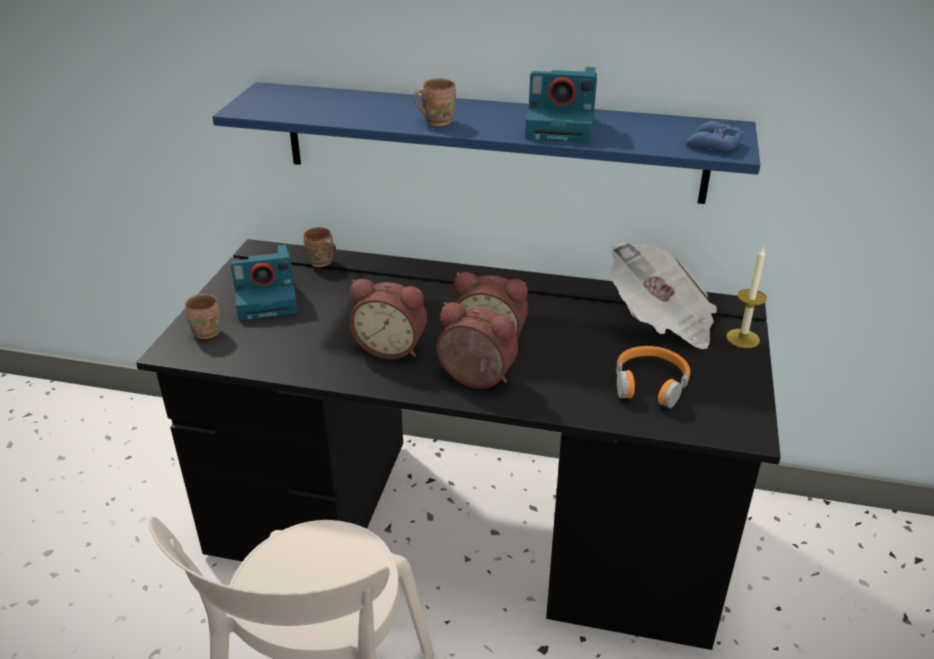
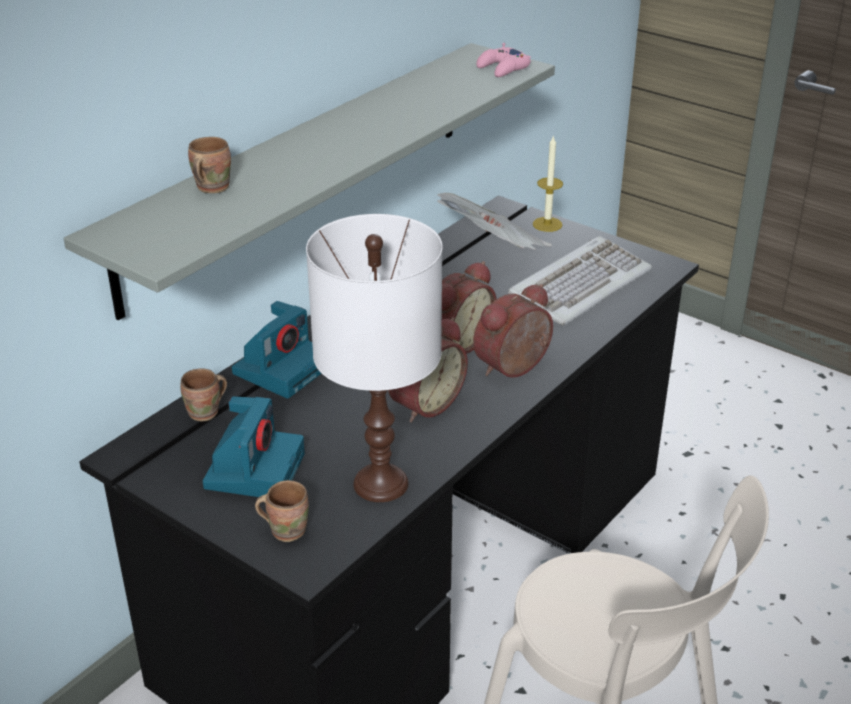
camera: 65 degrees left, 0 degrees up
(276, 355) = (379, 484): none -> white table lamp
(437, 121) = (327, 160): brown mug -> brown mug (210, 188)
(491, 142) = (302, 170): blue shelf -> grey shelf
(562, 127) = (406, 111): camera -> camera (282, 368)
(650, 384) = (579, 285): orange headphones -> keyboard
(713, 144) = (503, 68): blue game controller -> pink game controller

